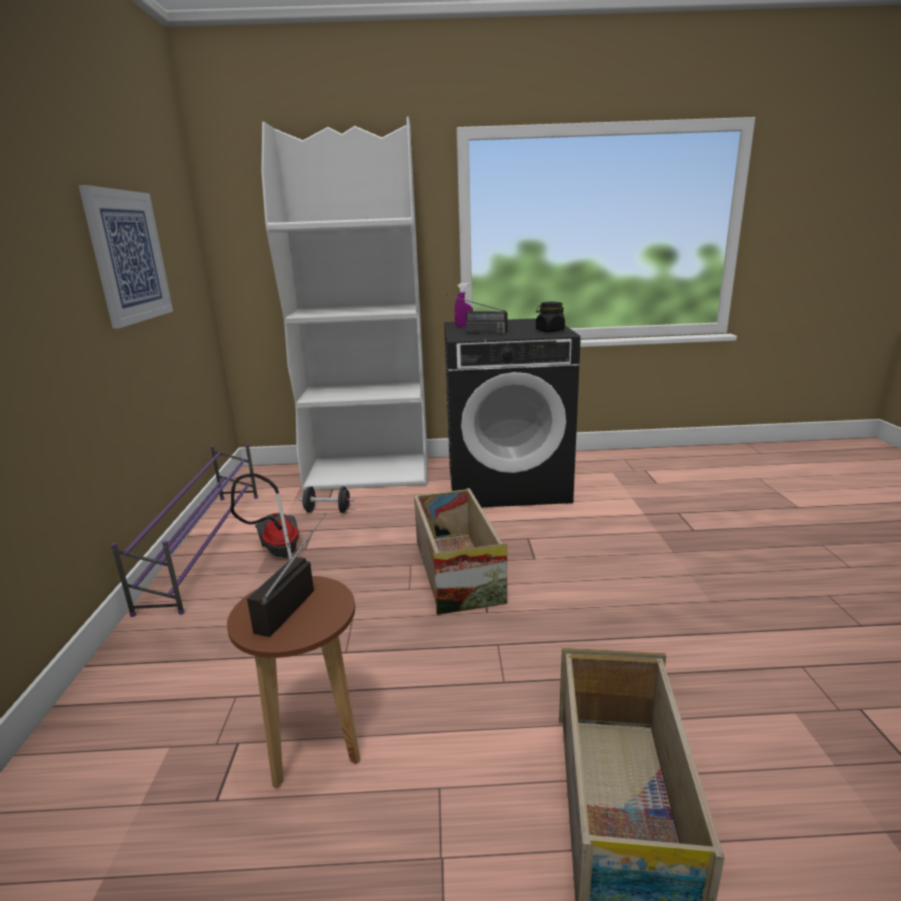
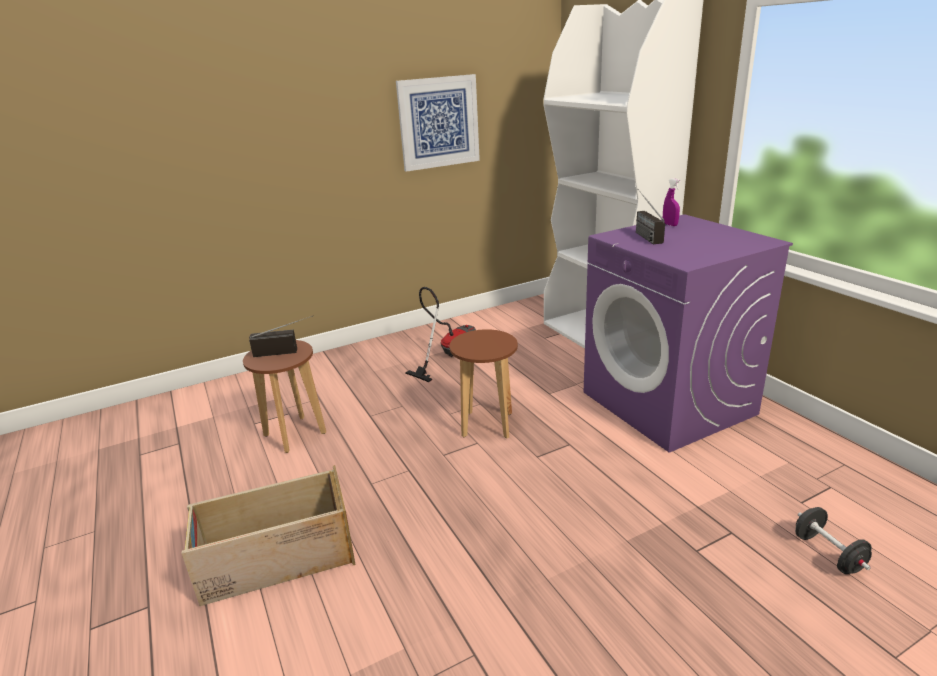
camera: 65 degrees right, 5 degrees up
(206, 545) = (444, 328): purple shoe rack -> none
(327, 511) = (524, 345): black dumbbell -> black dumbbell (828, 553)
(456, 570) = (487, 425): crate -> brown stool
(507, 483) = (669, 403): black washing machine -> purple washing machine
(549, 330) = (696, 256): black jar -> none

